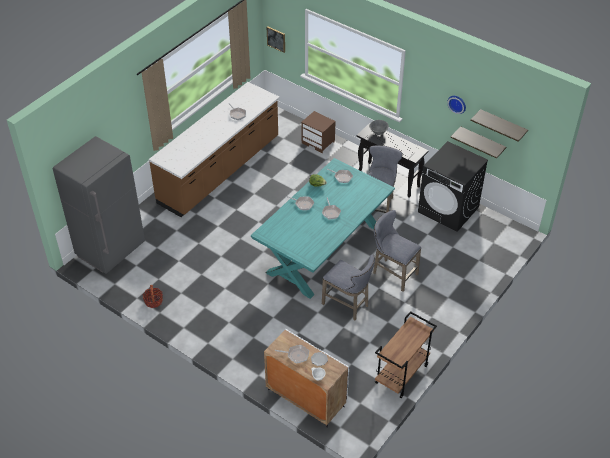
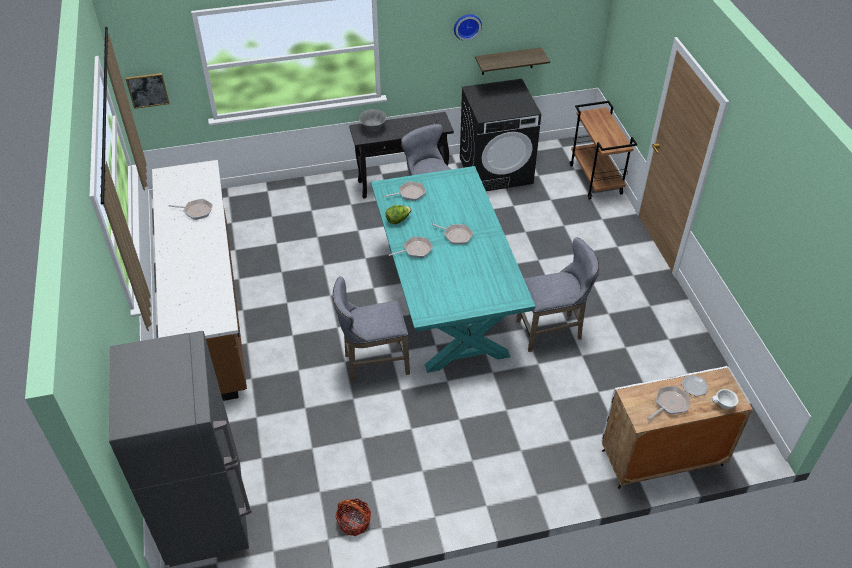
camera: 50 degrees left, 0 degrees up
(318, 142) = (277, 199): brown nightstand -> none
(392, 273) = (541, 265): grey stool -> grey stool (372, 363)
(401, 375) = (695, 350): brown cart -> brown cart (596, 179)
(502, 125) = (534, 21): shelf -> none

